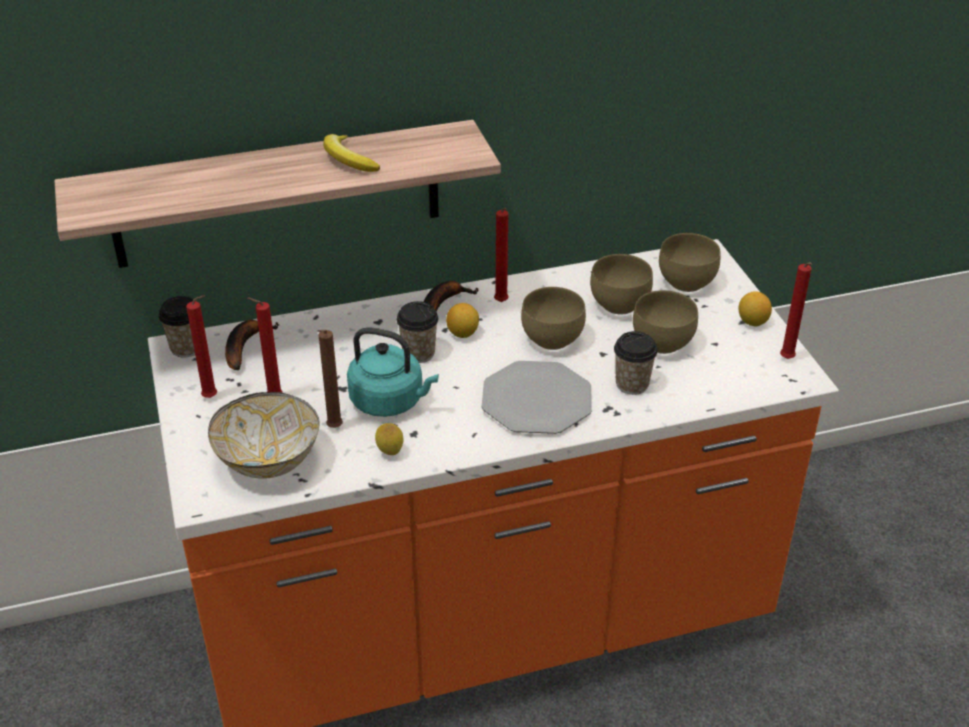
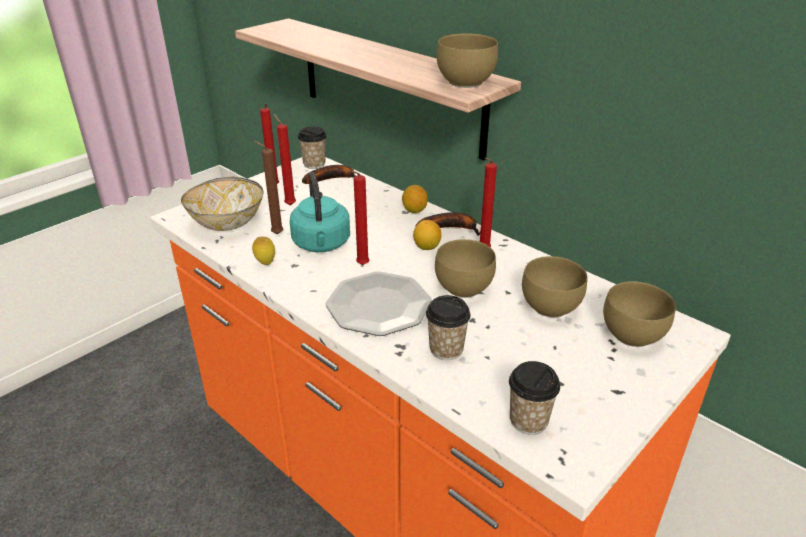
camera: 60 degrees right, 5 degrees down
(348, 160) = (401, 63): banana -> none
(418, 353) = (385, 237): cup -> cup (528, 420)
(661, 341) = (525, 347): brown bowl -> brown bowl (467, 82)
(752, 322) = (625, 399): lemon -> lemon (414, 210)
(787, 360) = (590, 445): red candle -> red candle (360, 265)

